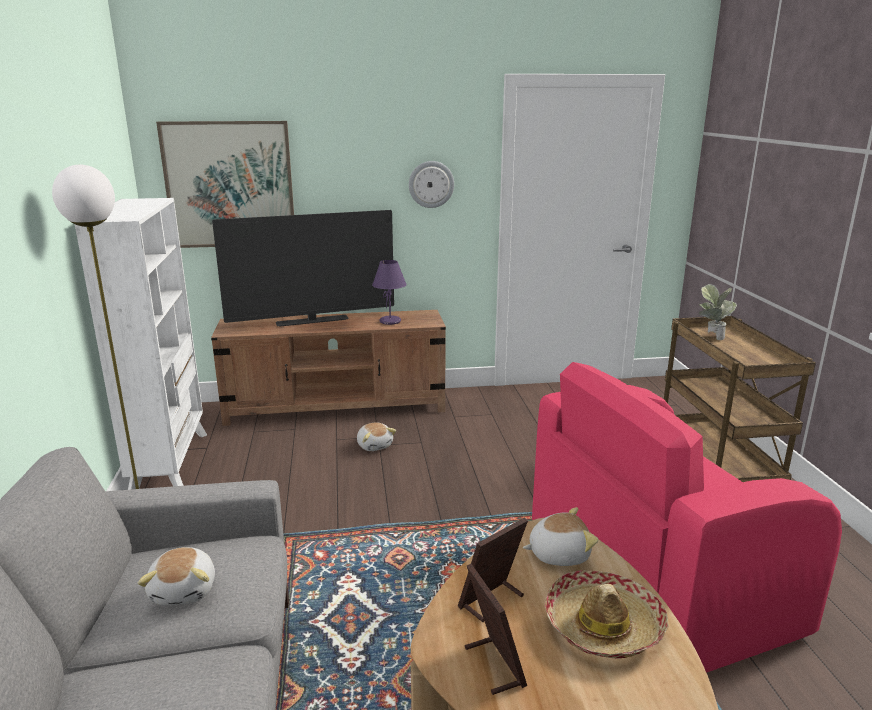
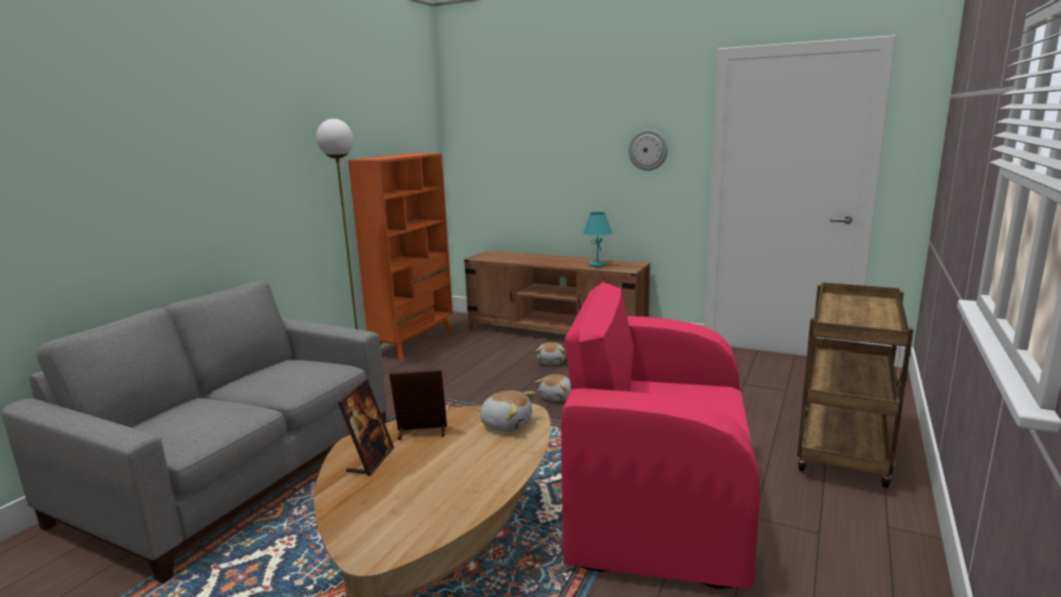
camera: 35 degrees right, 5 degrees down
(171, 463) = (414, 343): white bookcase -> orange bookcase
(185, 590) = (279, 376): plush toy -> plush toy (557, 396)
(230, 185) = (498, 148): picture -> none
(312, 321) = (542, 258): television -> none
(390, 321) = (597, 265): purple table lamp -> turquoise table lamp
(603, 625) = (467, 467): hat -> none
(711, 336) = (849, 303): potted plant -> none

